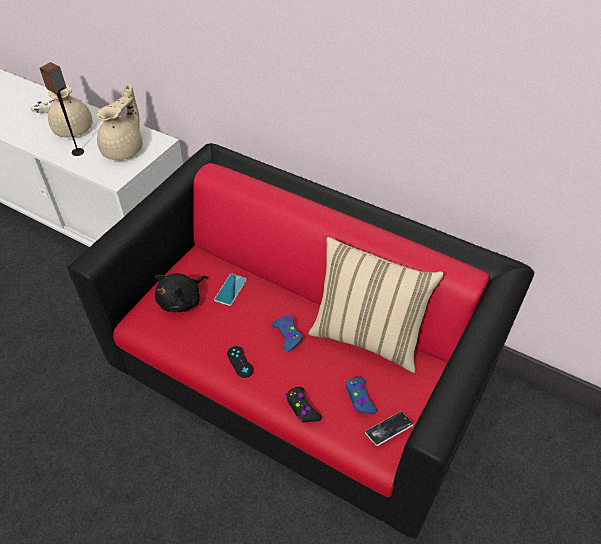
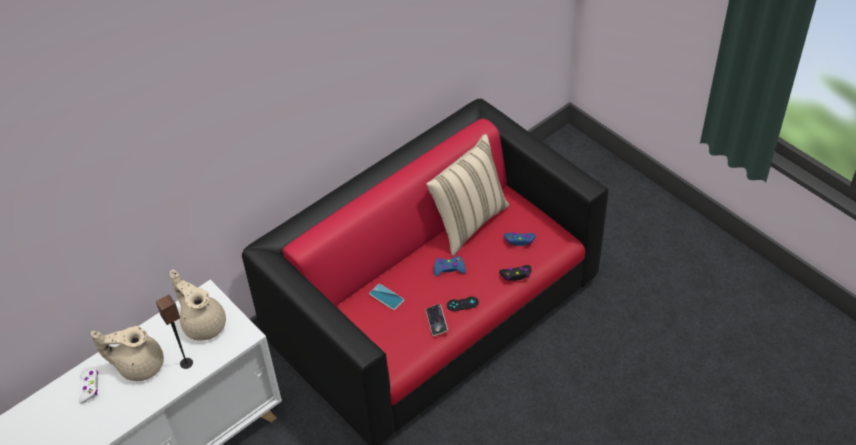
camera: 70 degrees left, 0 degrees up
(182, 300) = (383, 333): black plush toy -> none
(388, 430) = (548, 233): phone -> phone (436, 321)

